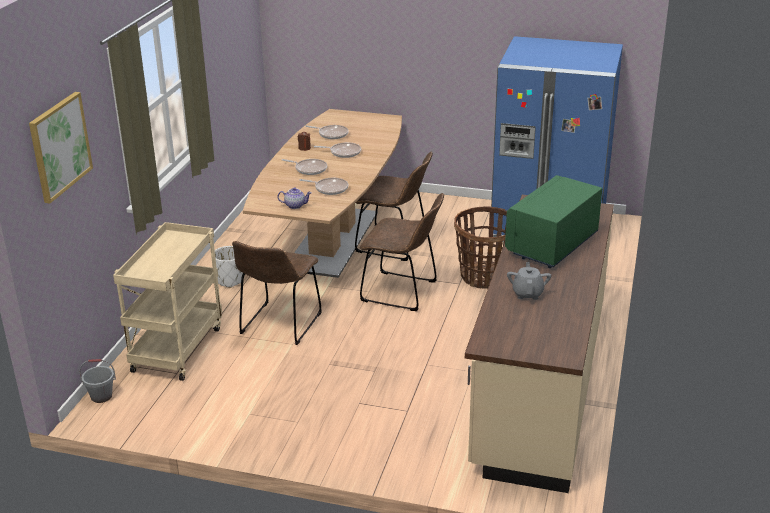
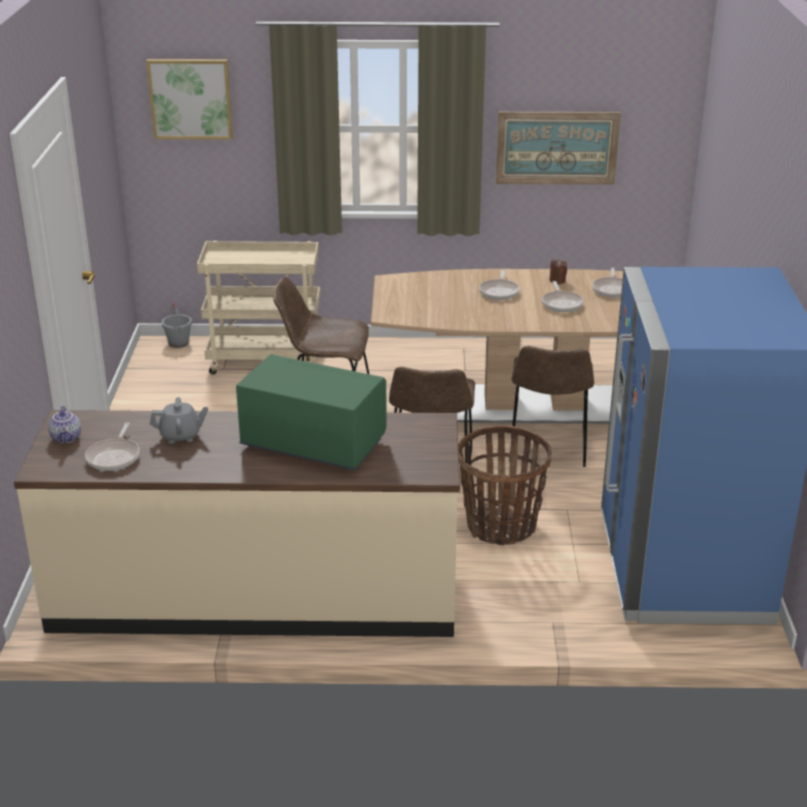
camera: 75 degrees right, 0 degrees up
(221, 66) = (557, 148): none -> picture
(230, 280) = (405, 361): white planter -> none
(295, 205) = (398, 298): teapot -> teapot (67, 438)
(329, 188) = (453, 310): frying pan -> frying pan (114, 457)

